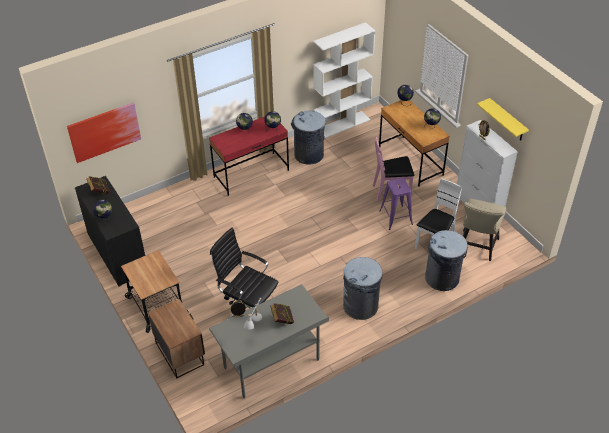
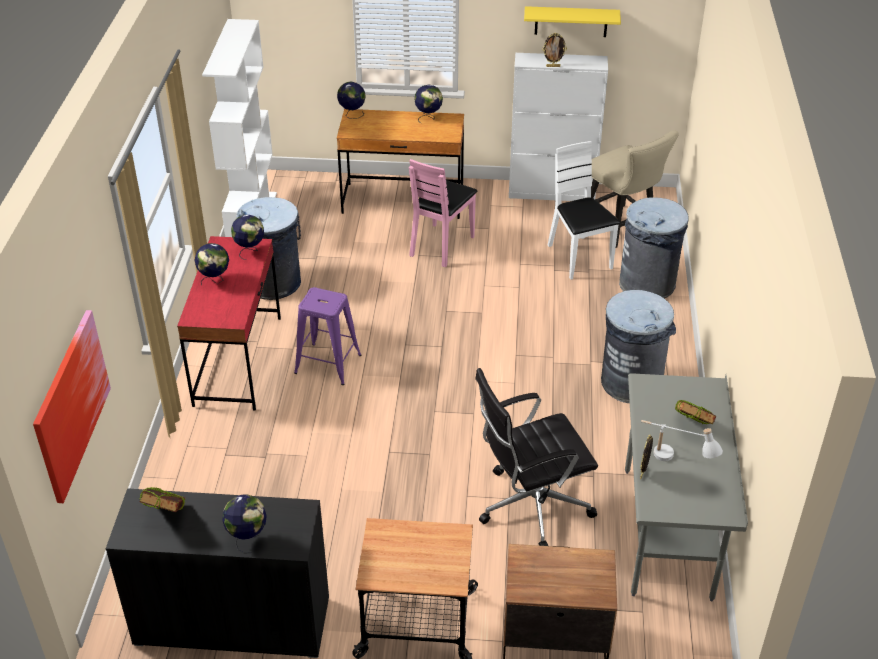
camera: 55 degrees left, 5 degrees down
(396, 217) = (495, 266): purple stool -> purple stool (328, 364)

